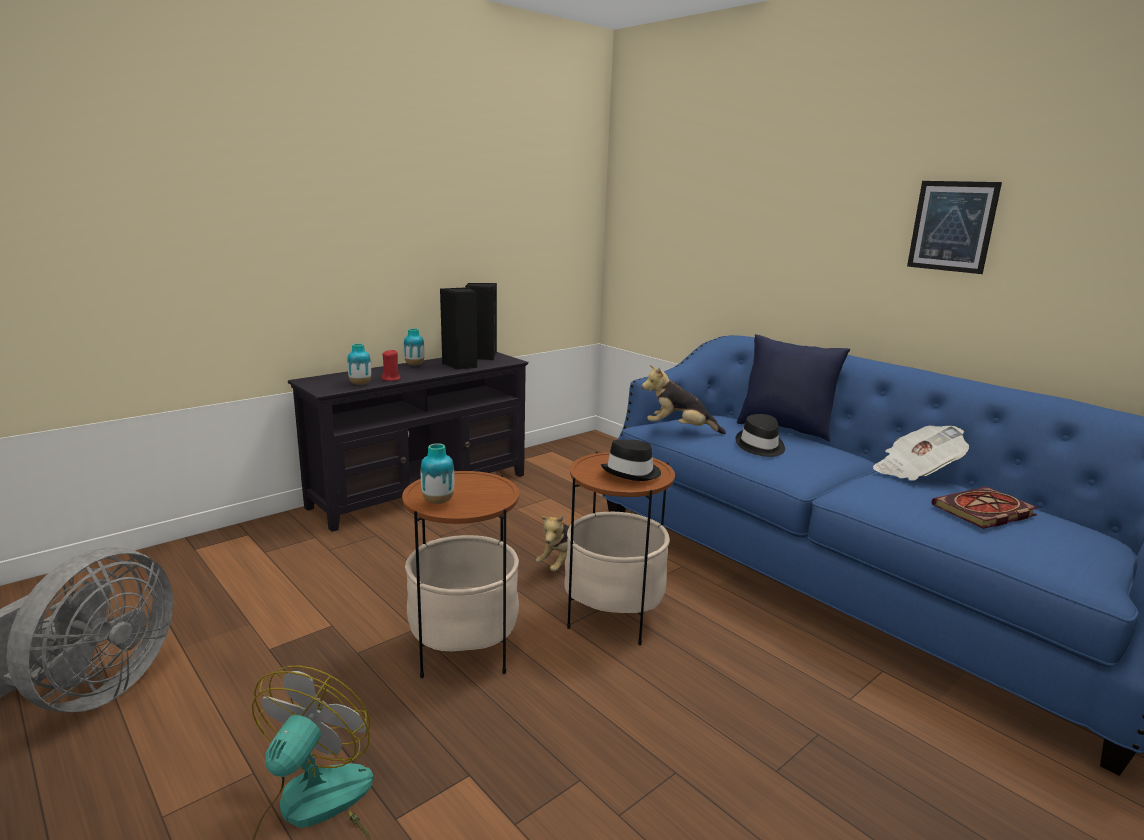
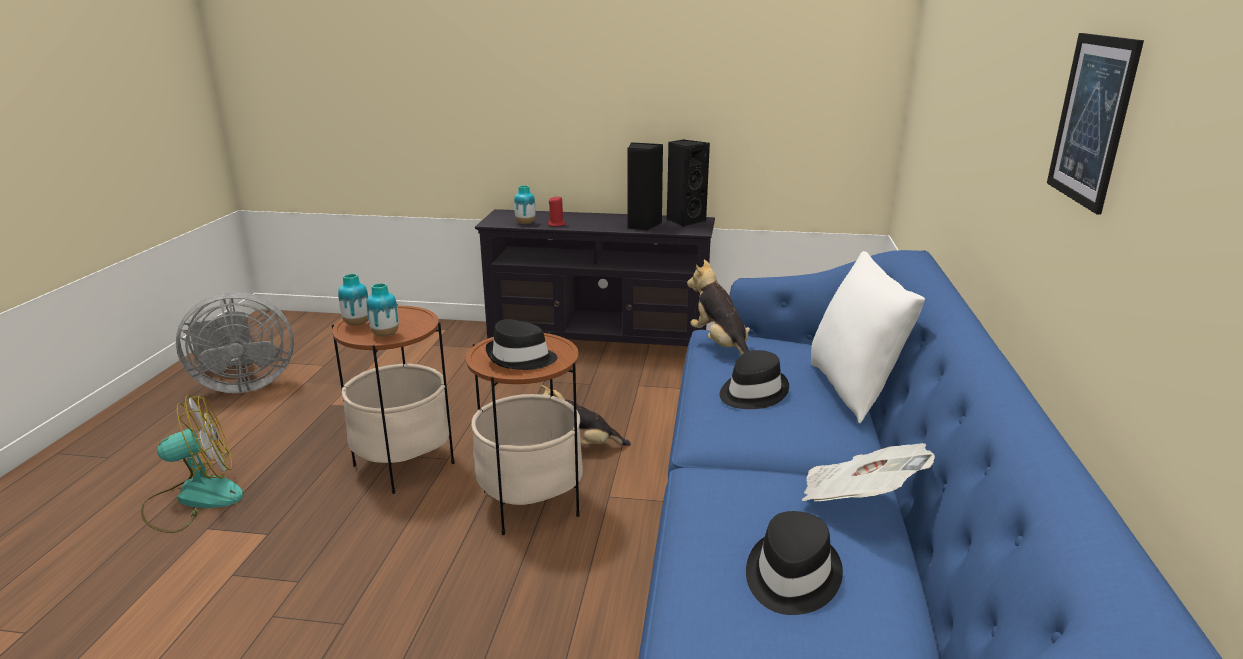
camera: 50 degrees right, 5 degrees up
(414, 365) = (607, 216): vase -> vase (385, 334)
(785, 429) = (853, 390): blue pillow -> white pillow
(983, 512) = (790, 576): book -> black hat

